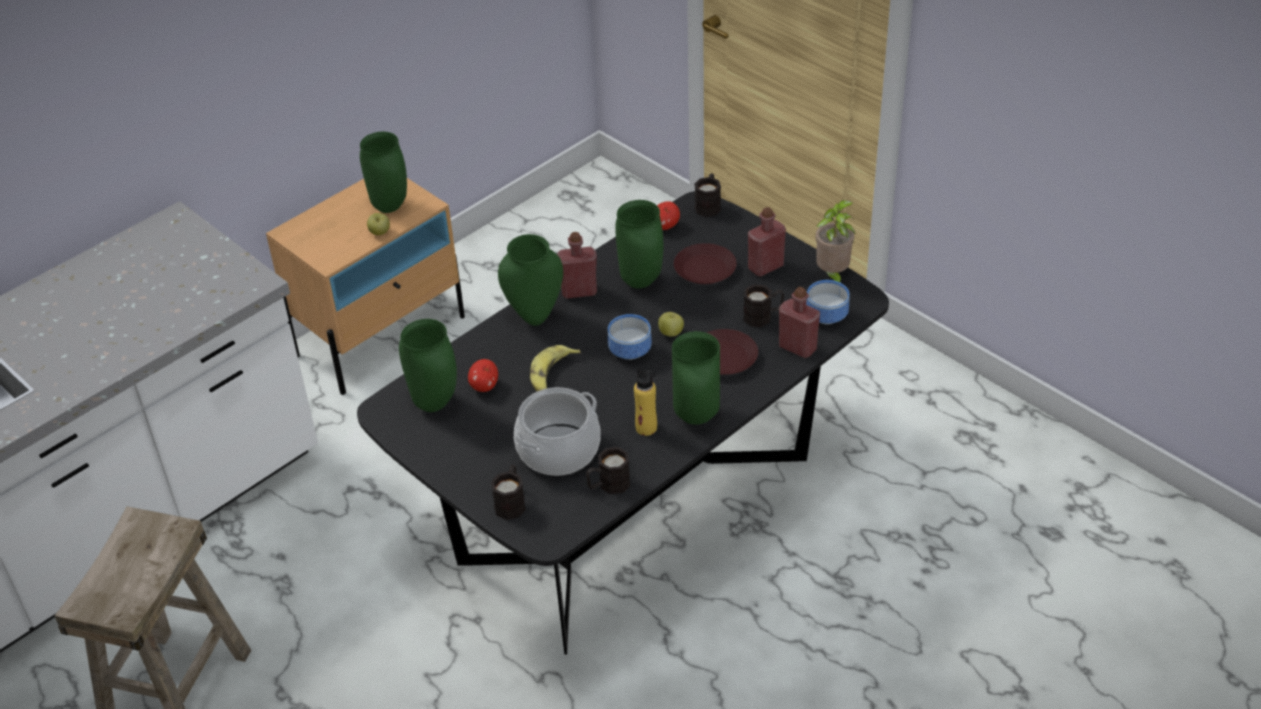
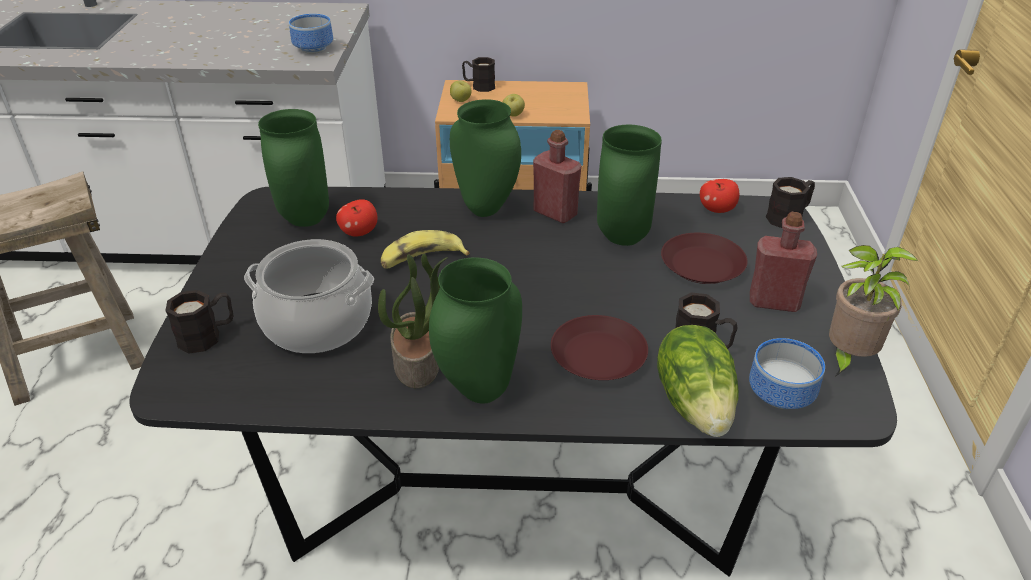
camera: 45 degrees right, 5 degrees down
(389, 207) = (545, 104): green vase -> none
(608, 485) = (297, 388): black mug -> black mug (479, 86)
(628, 351) = (516, 285): bowl -> bowl (312, 48)
(646, 428) = (418, 363): yellow bottle -> potted plant
(671, 333) = (581, 297): apple -> apple (461, 101)
(797, 347) = (695, 403): red bottle -> lettuce

